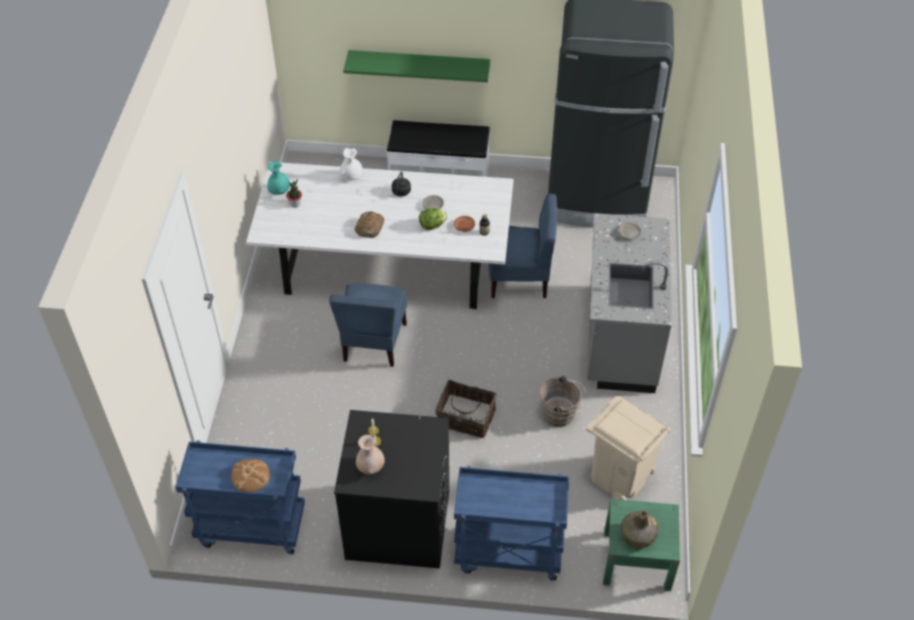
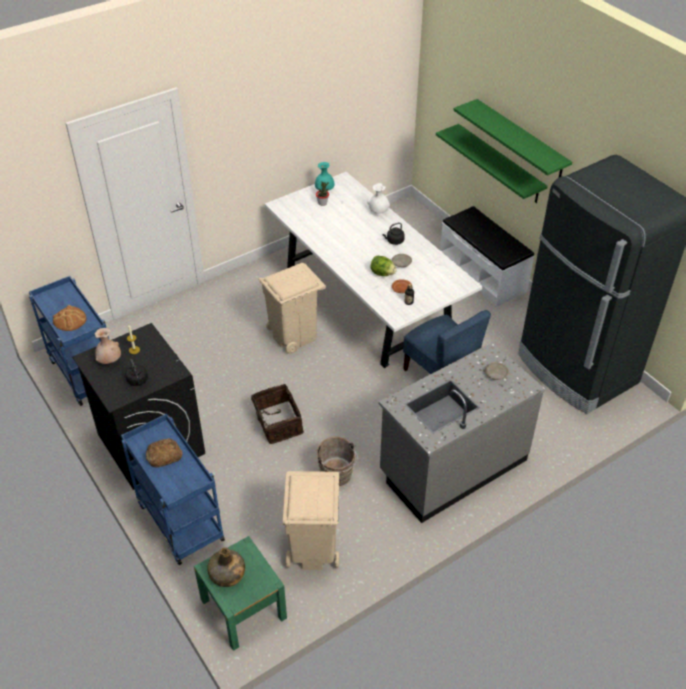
camera: 50 degrees right, 5 degrees down
(370, 227) = (343, 246): bread -> bread (163, 455)
(373, 342) = (293, 335): blue chair -> beige trash can
(418, 460) = (138, 381): none -> black kettle
(443, 32) = (521, 140): none -> green shelf

